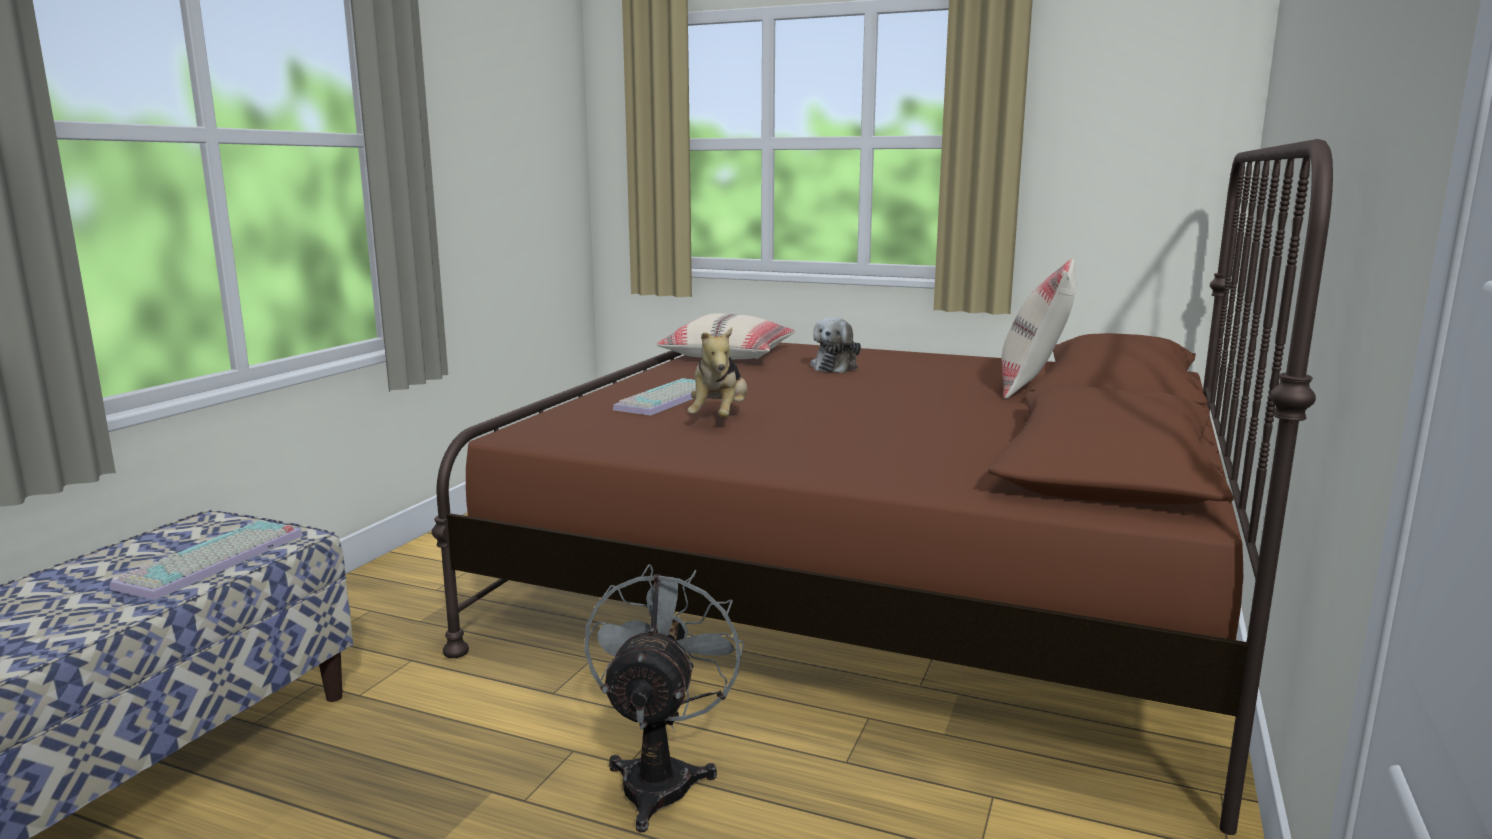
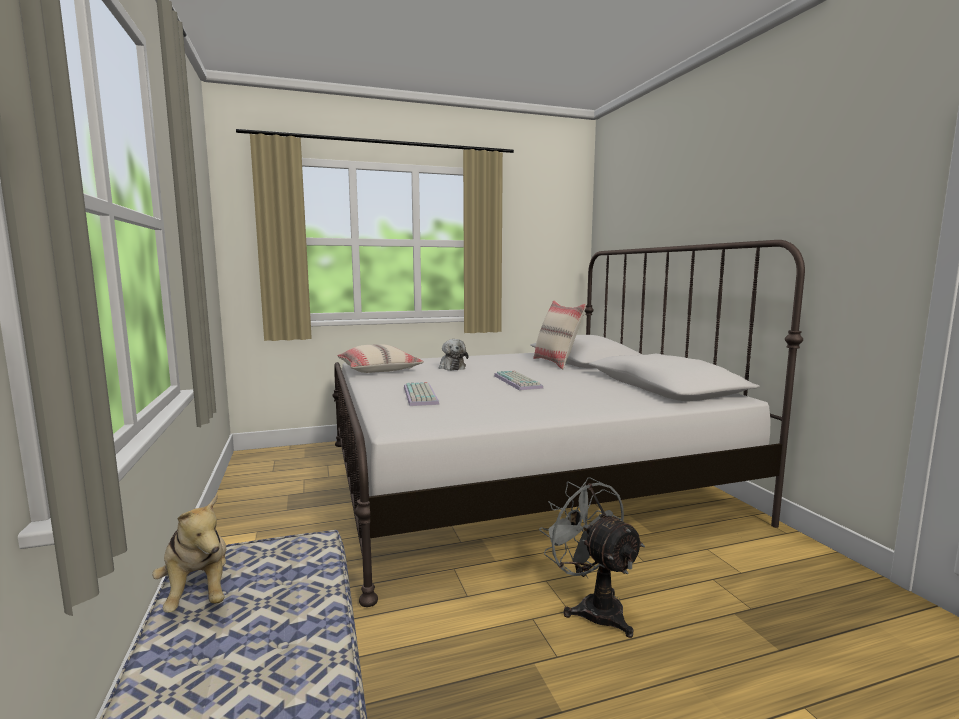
camera: 40 degrees left, 5 degrees down
(213, 562) = (297, 581): keyboard -> keyboard (519, 382)
(720, 418) = (477, 399): plush toy -> plush toy (198, 593)
(880, 580) = (517, 478): brown bed -> white bed

